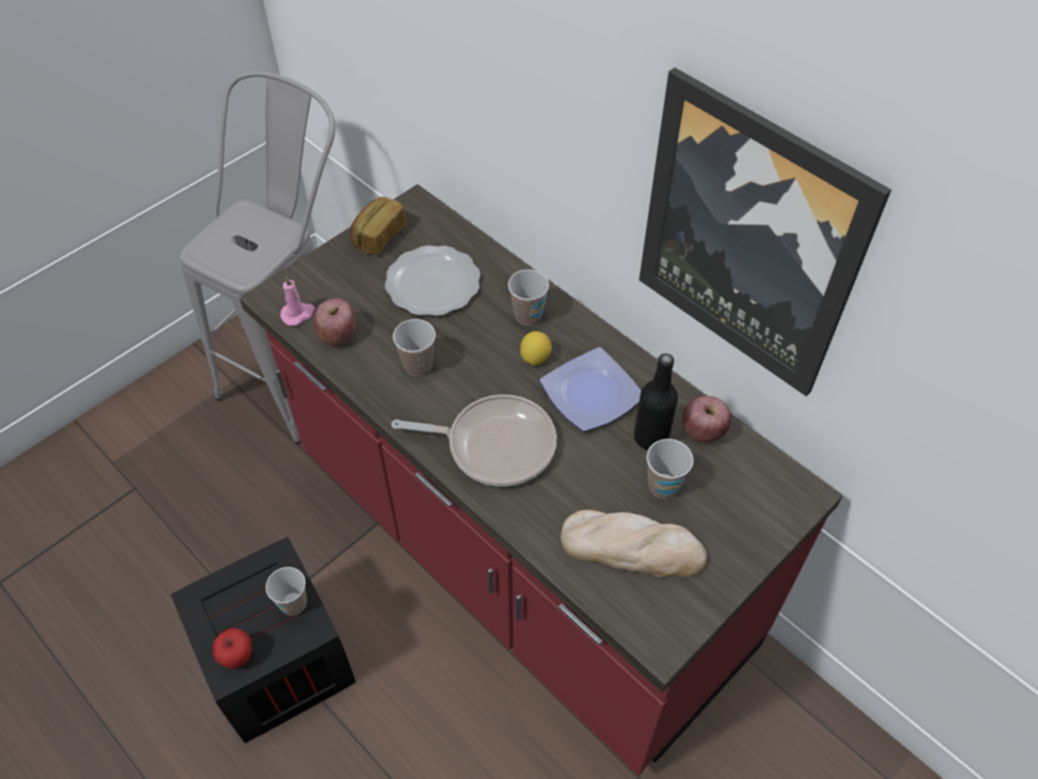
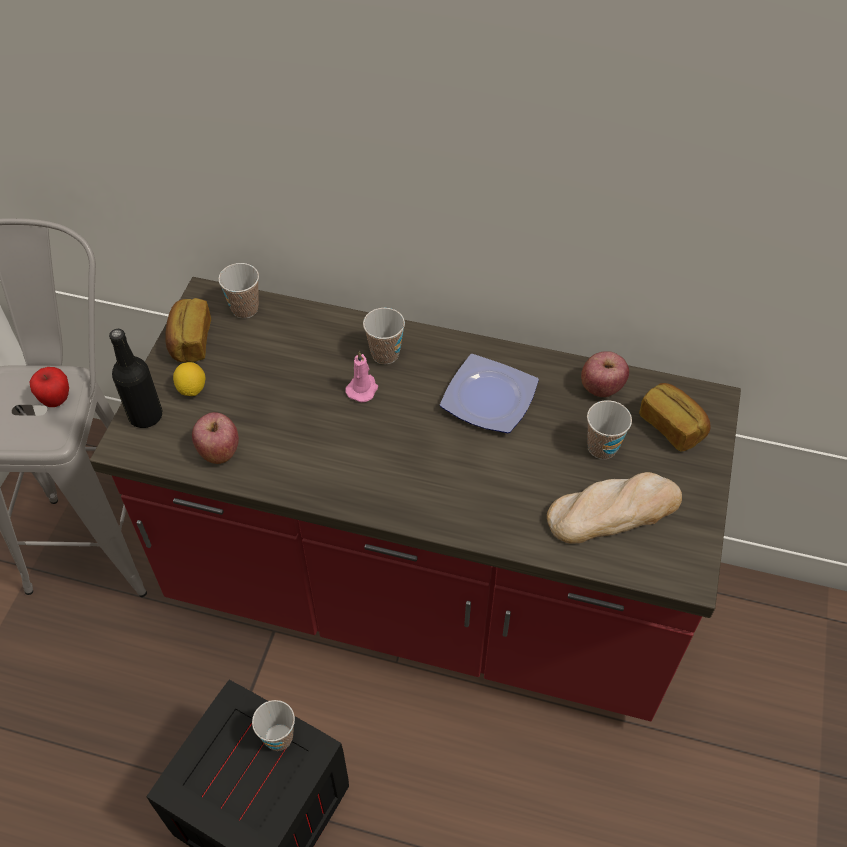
camera: 30 degrees left, 0 degrees up
(238, 657) = (258, 816): apple -> apple (56, 400)
(298, 314) = (164, 449): pink candle -> pink candle (363, 388)
(418, 365) = (317, 444): cup -> cup (245, 309)
(433, 285) = (277, 364): plate -> none
(494, 445) = (438, 481): frying pan -> none
(535, 358) = (418, 389): lemon -> lemon (192, 389)
(651, 437) = (564, 412): black bottle -> black bottle (145, 415)
(746, 498) = (672, 425): none -> bread
(749, 238) = (609, 193): picture -> none

